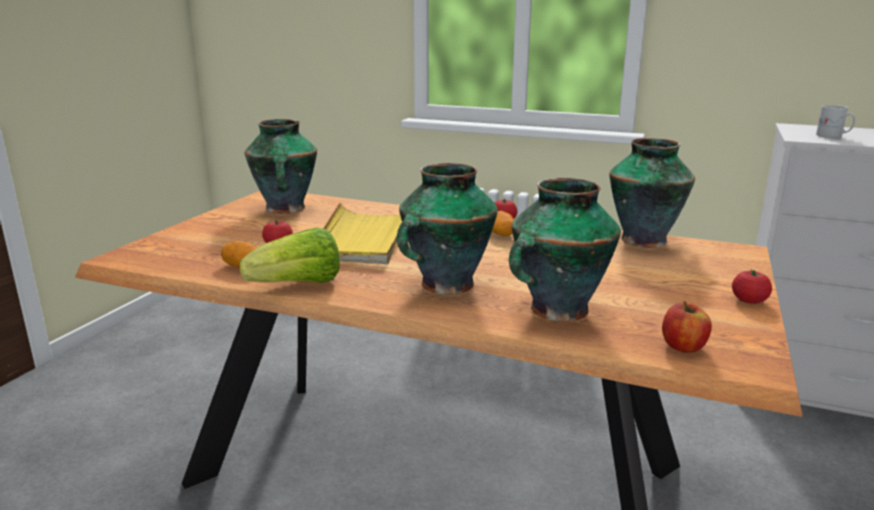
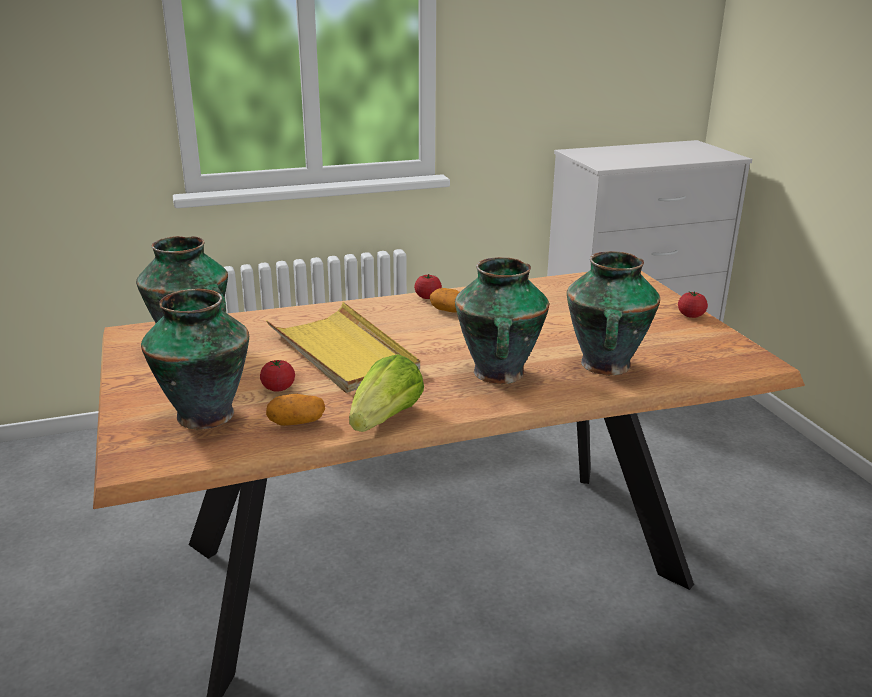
camera: 40 degrees left, 5 degrees up
(645, 240) = (557, 284): vase -> vase (207, 414)
(683, 346) = (711, 364): apple -> none
(833, 136) = (618, 159): white mug -> none

